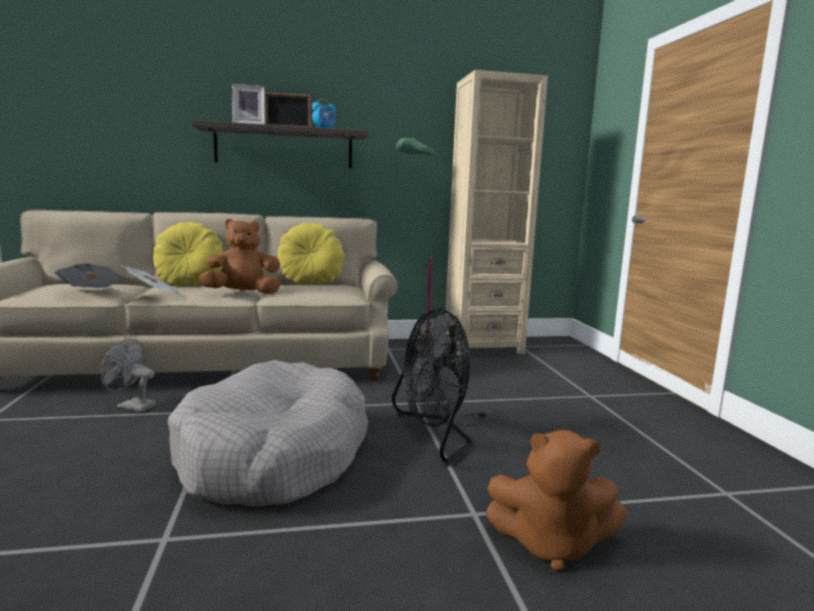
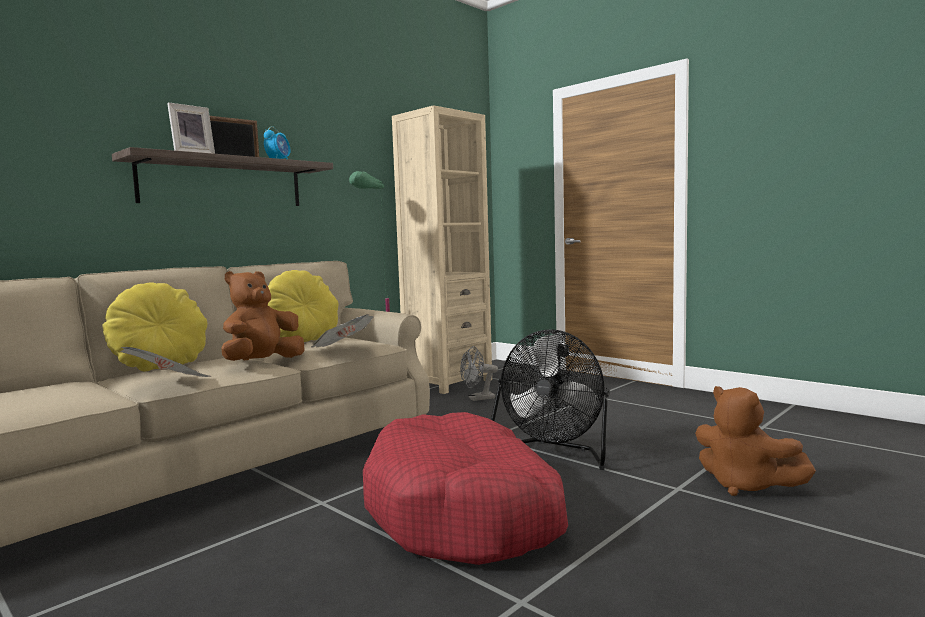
camera: 35 degrees left, 5 degrees down
(91, 292) = (66, 396): newspaper -> newspaper (343, 349)
(131, 406) = (204, 534): grey fan -> grey fan (477, 399)
(274, 455) = (465, 512): grey dog bed -> red dog bed
(550, 544) = (745, 486): brown plush toy -> brown plush toy turned 75 degrees clockwise

